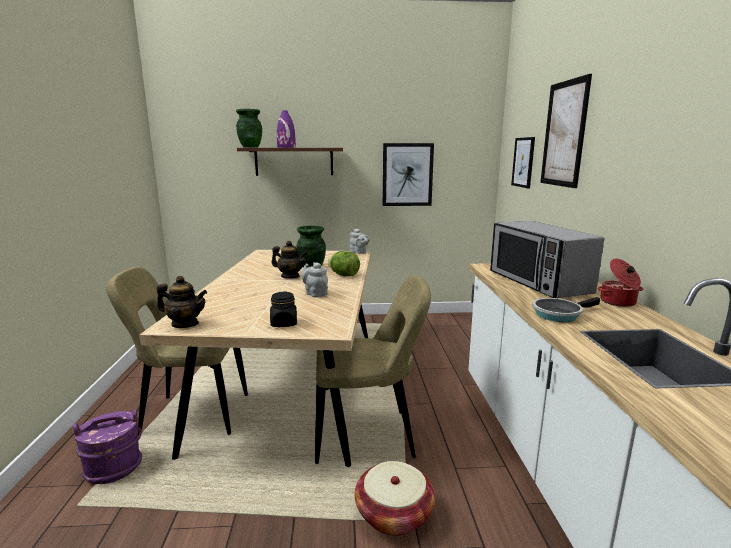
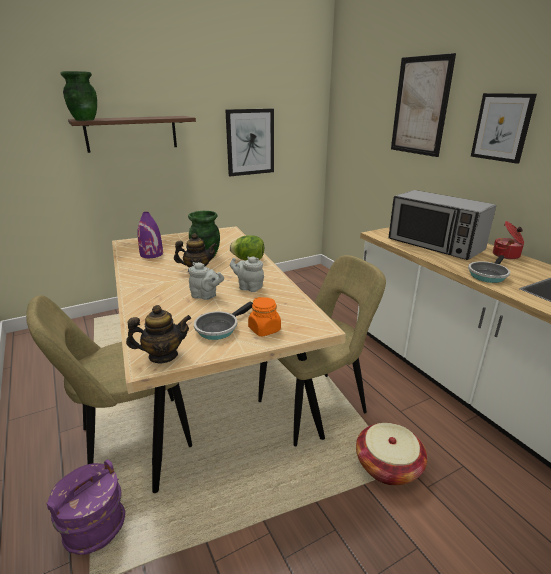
camera: 25 degrees left, 10 degrees up
(250, 315) = (219, 328): none -> frying pan
(284, 323) = (264, 329): black jar -> orange jar
(286, 147) = (126, 118): purple vase -> purple vase (151, 254)
(359, 252) = (228, 229): grey teapot -> grey teapot (206, 296)
(523, 162) = (364, 128): picture -> picture (501, 127)

